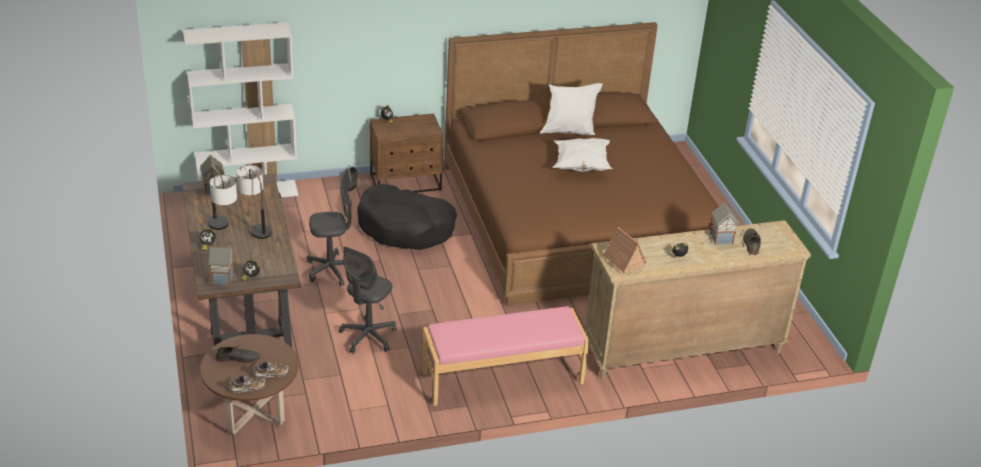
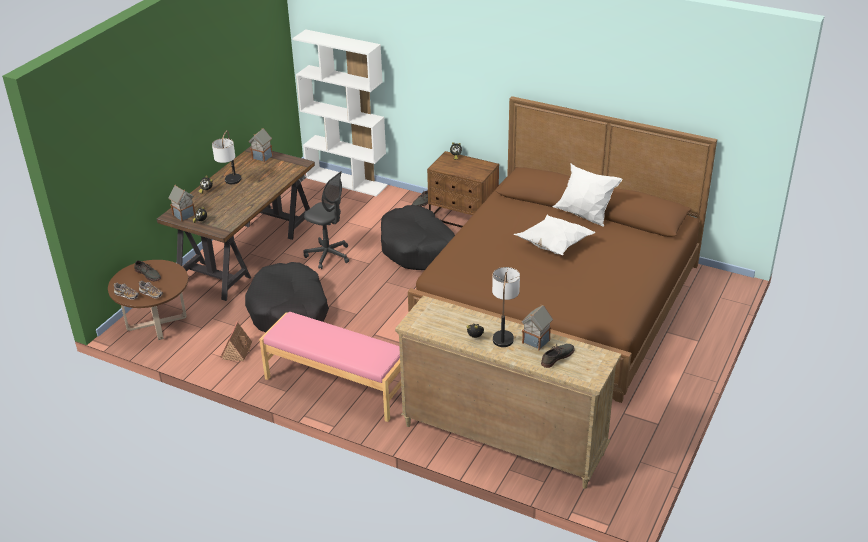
camera: 45 degrees right, 0 degrees up
(256, 226) = (251, 191): table lamp -> table lamp (504, 332)
(368, 337) = (289, 311): grey office chair -> black dog bed
(622, 261) = (425, 319): toy house -> toy house (237, 350)

